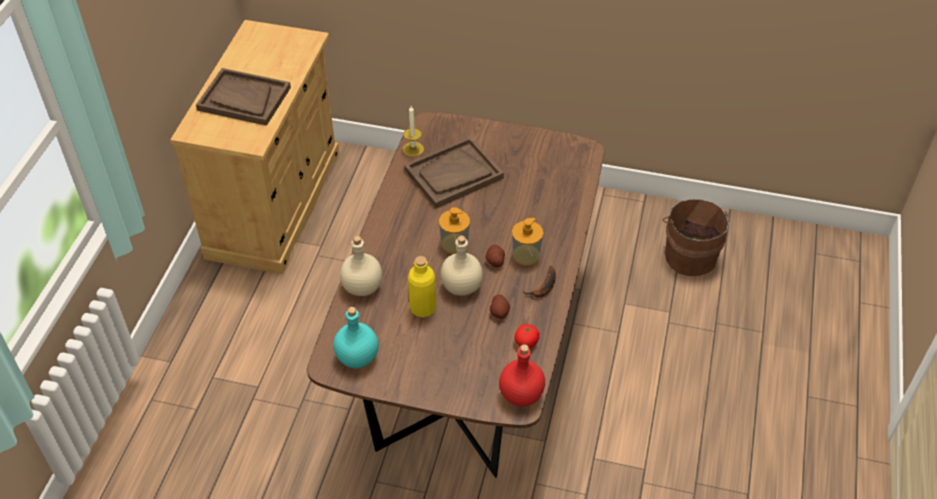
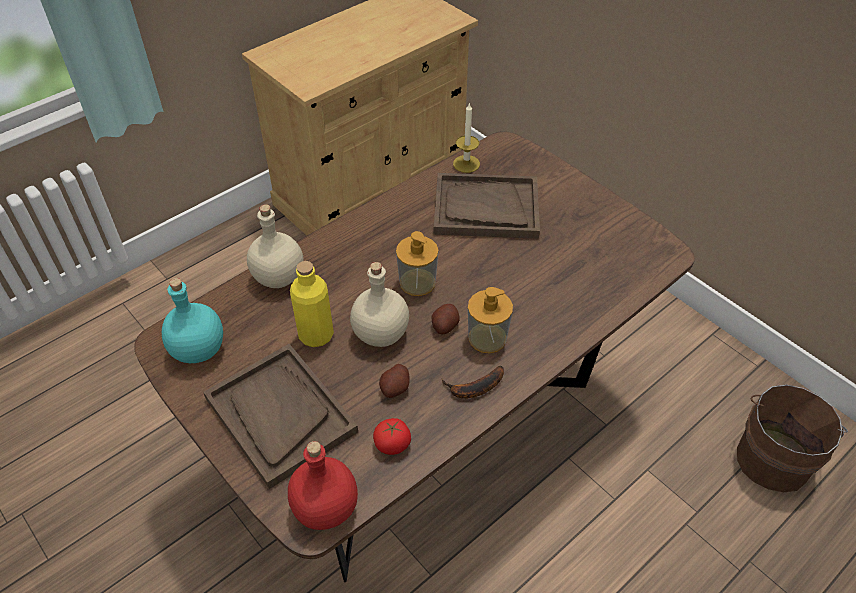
camera: 35 degrees right, 0 degrees up
(244, 99) = (340, 45): brown tray -> brown tray (280, 415)

